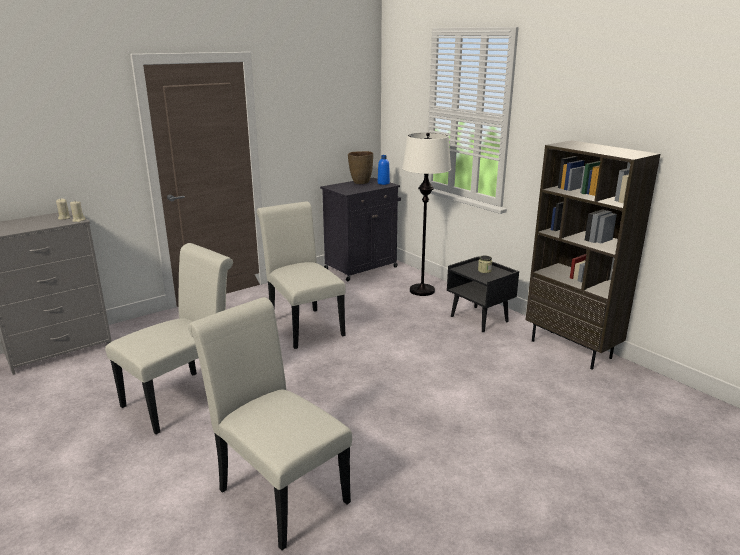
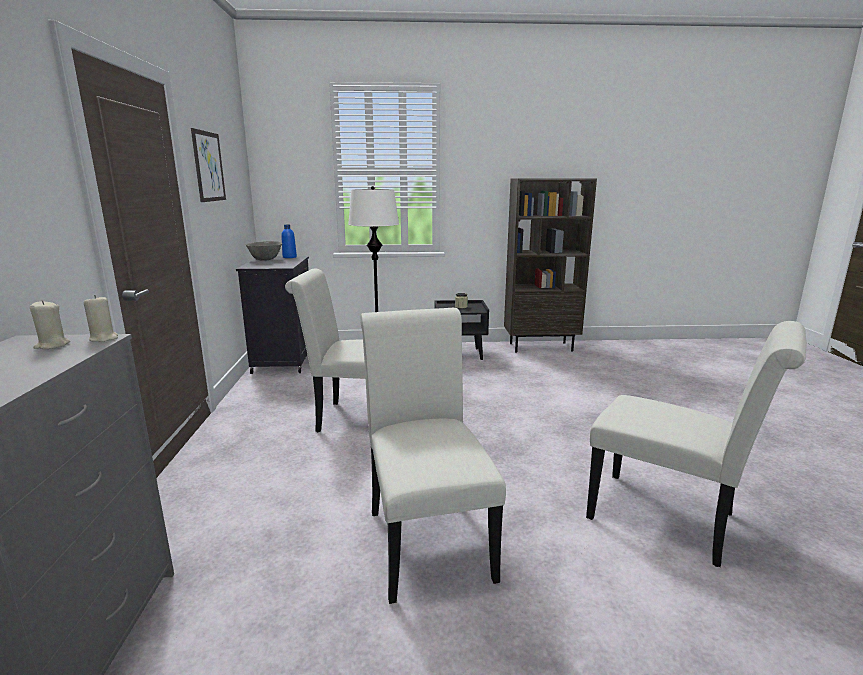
camera: 55 degrees left, 5 degrees down
(277, 491) = (671, 520): white chair -> white chair turned 135 degrees counterclockwise
(298, 109) = (208, 166): none -> picture
(360, 182) = (265, 260): brown vase -> grey bowl

